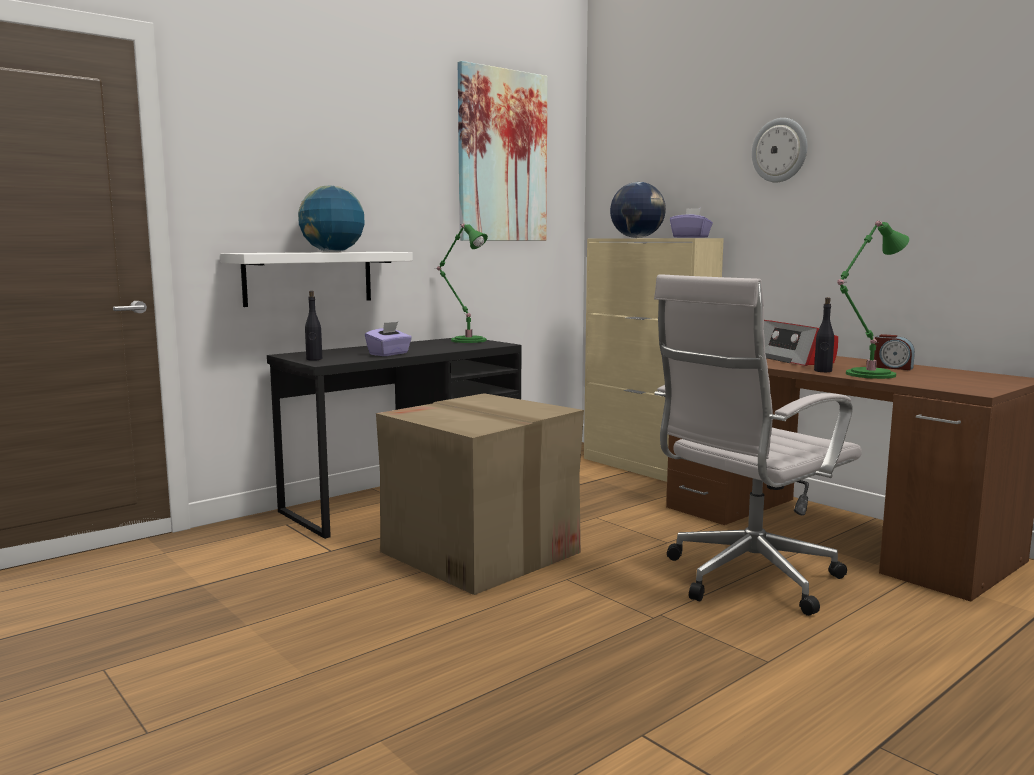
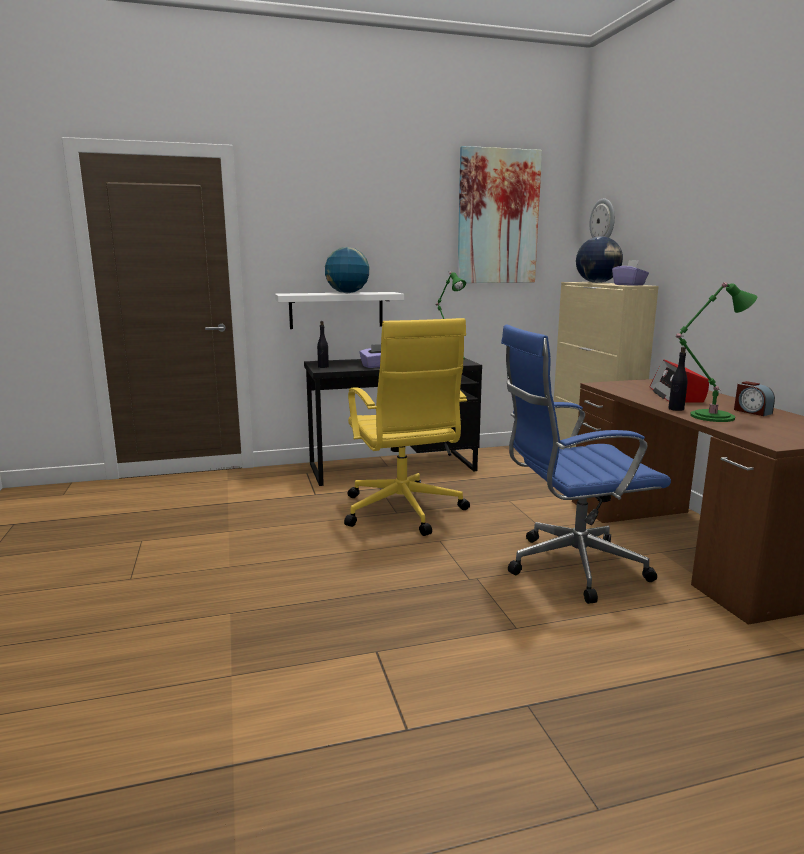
camera: 25 degrees right, 5 degrees up
(481, 552) = (403, 512): cardboard box -> yellow office chair
(745, 580) = (569, 567): white office chair -> blue office chair
(780, 150) = (705, 210): wall clock -> wall clock (603, 221)

